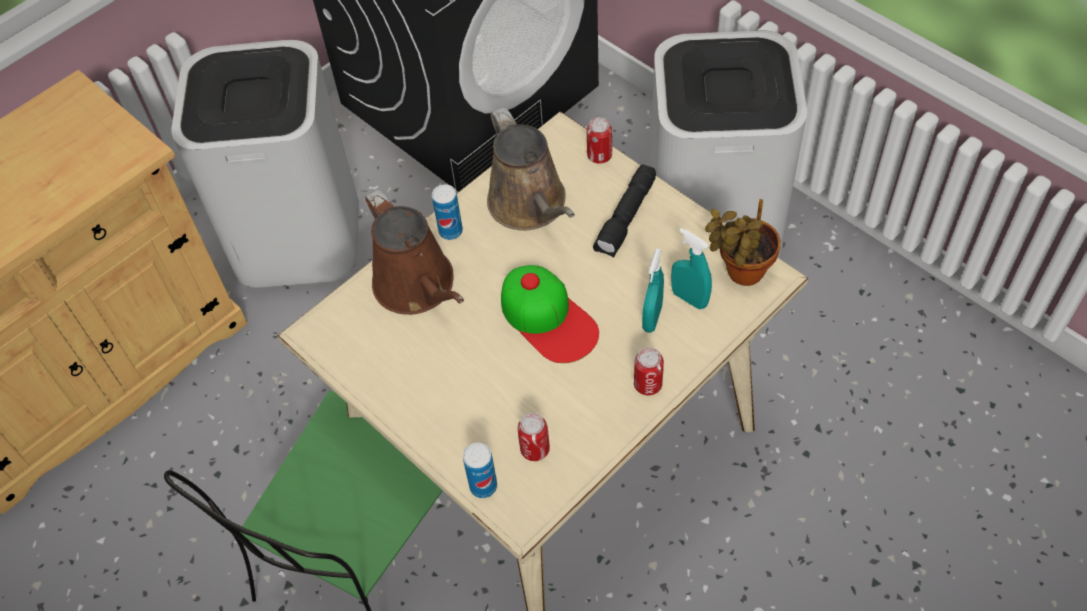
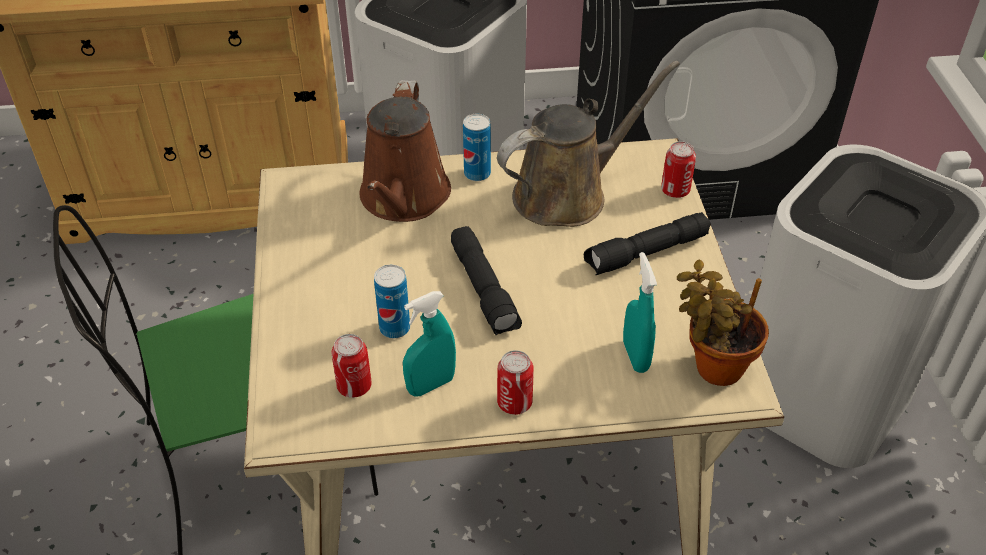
camera: 35 degrees right, 10 degrees down
(483, 486) = (279, 385): can -> can (394, 328)
(530, 206) = (568, 194): brown watering can -> brown watering can turned 135 degrees counterclockwise
(548, 318) = (485, 289): cap -> black flashlight
(652, 318) = (580, 350): turquoise spray bottle -> turquoise spray bottle (431, 385)

